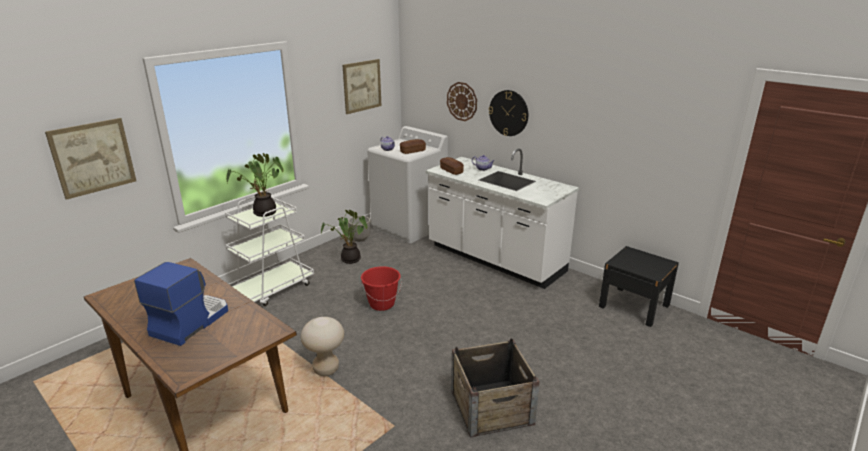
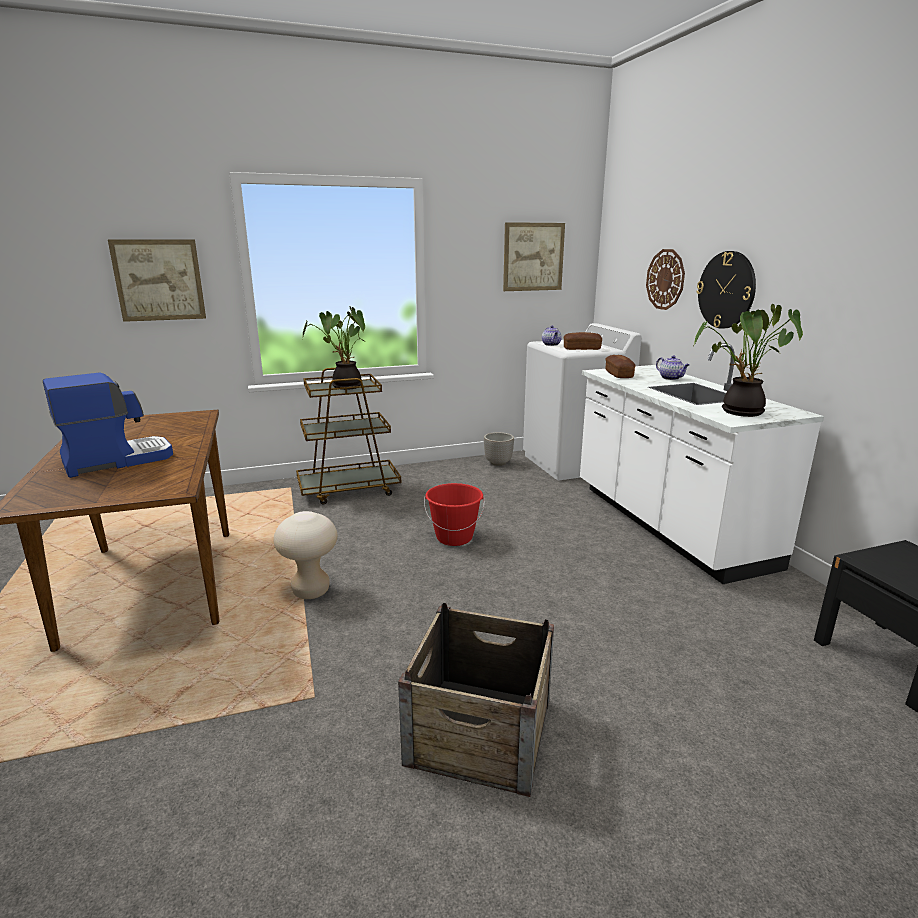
camera: 30 degrees right, 5 degrees down
(273, 288) = (349, 489): white cart -> brown cart
(349, 260) = (463, 481): potted plant -> potted plant (738, 412)

